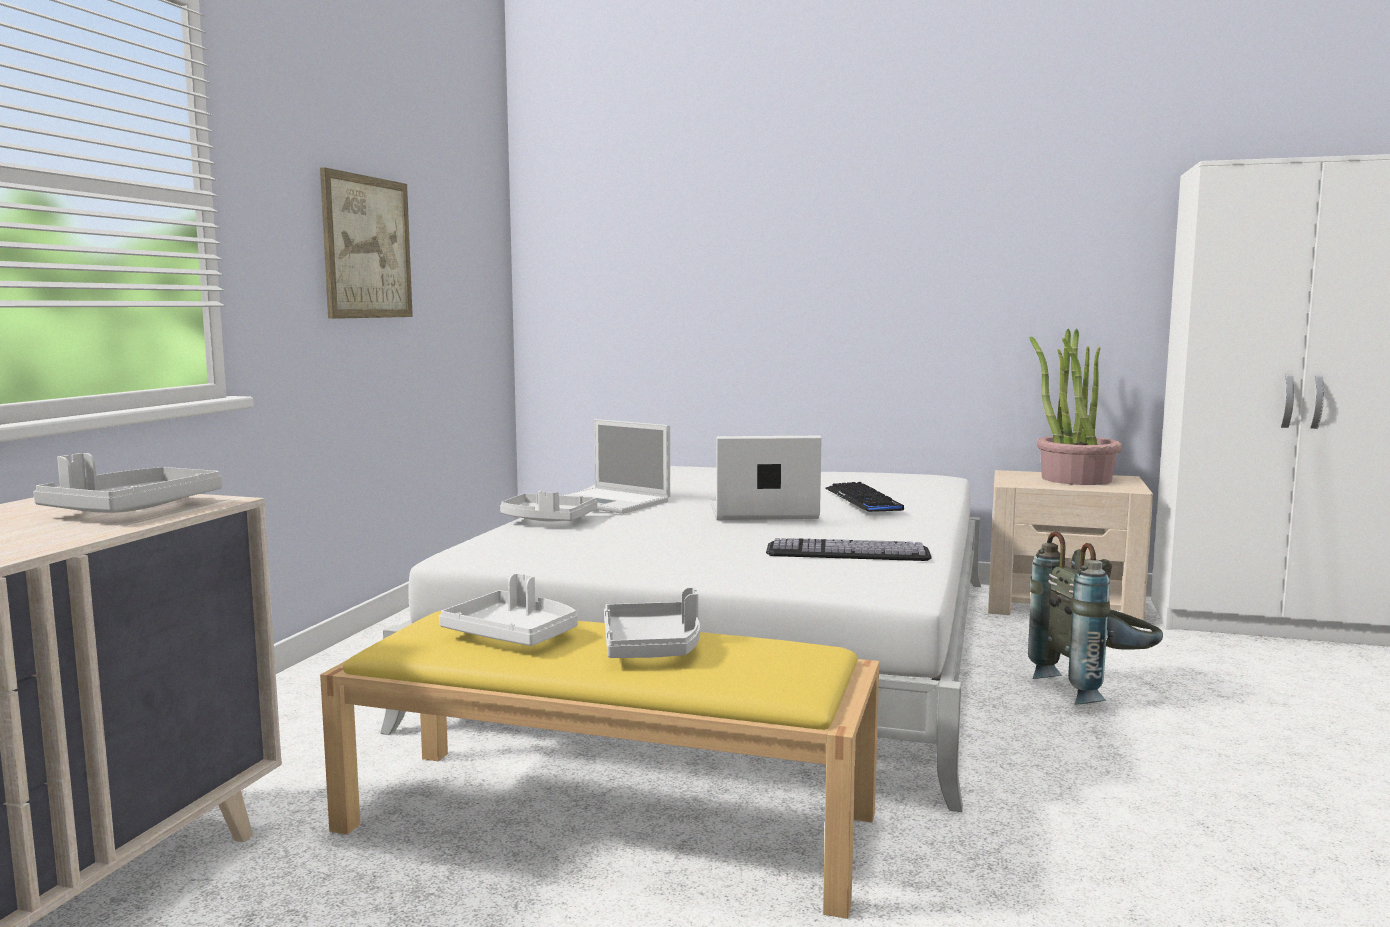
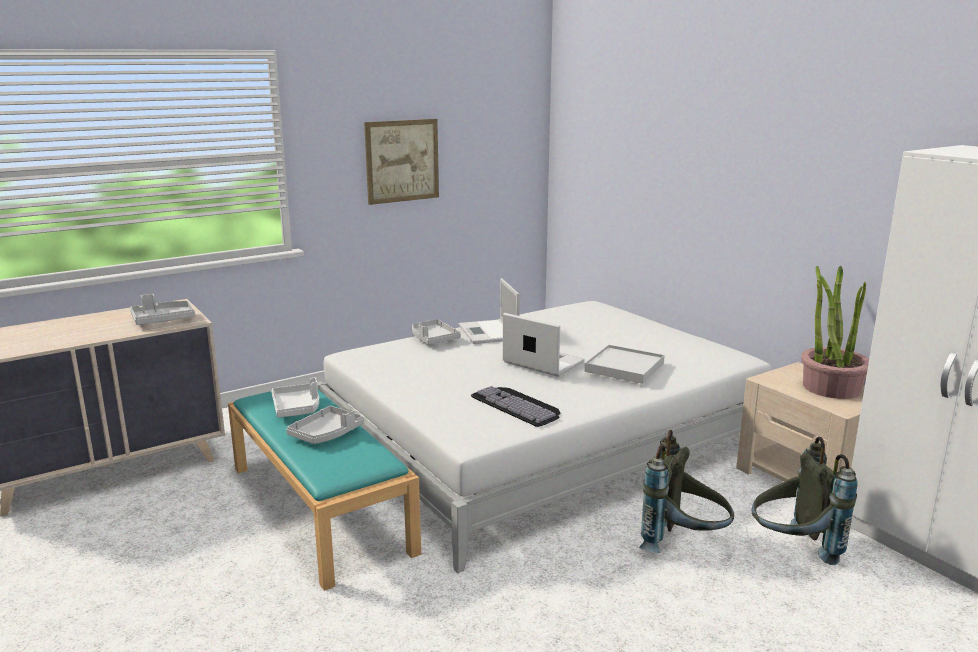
camera: 40 degrees right, 10 degrees up
(611, 821) = (321, 508): yellow bench -> turquoise bench
(863, 499) = (624, 367): keyboard -> white tray
(1178, 660) = (792, 550): none -> grey backpack

